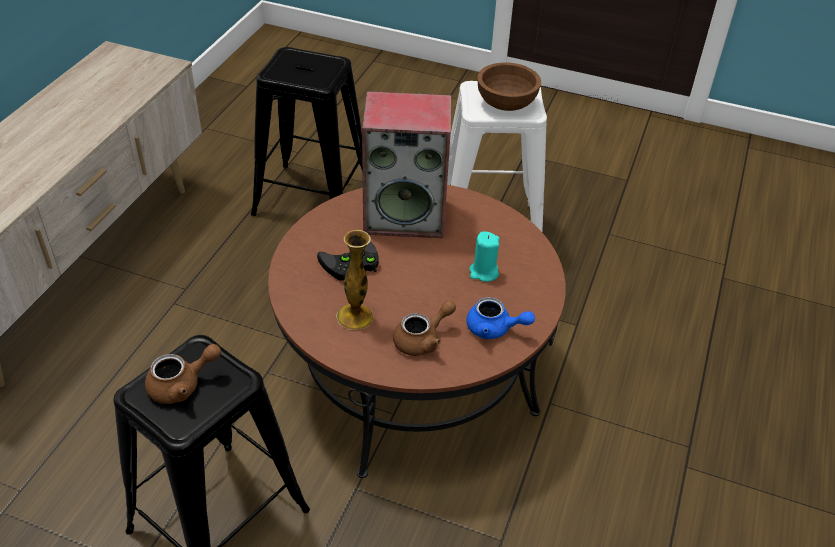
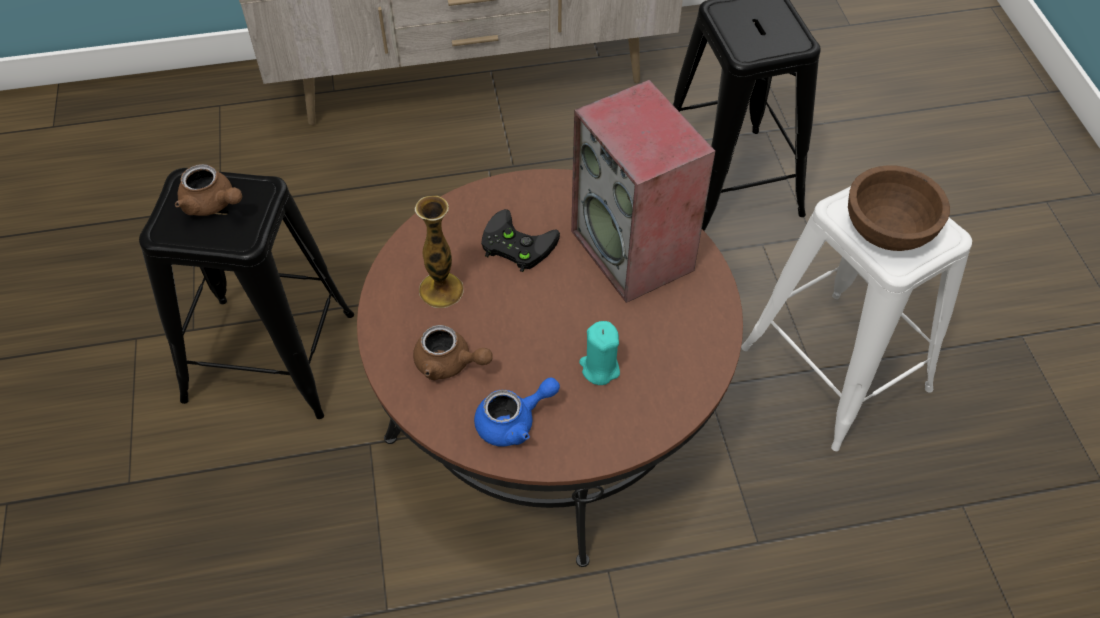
camera: 60 degrees right, 10 degrees up
(494, 329) = (514, 422): blue teapot -> blue teapot turned 105 degrees counterclockwise

